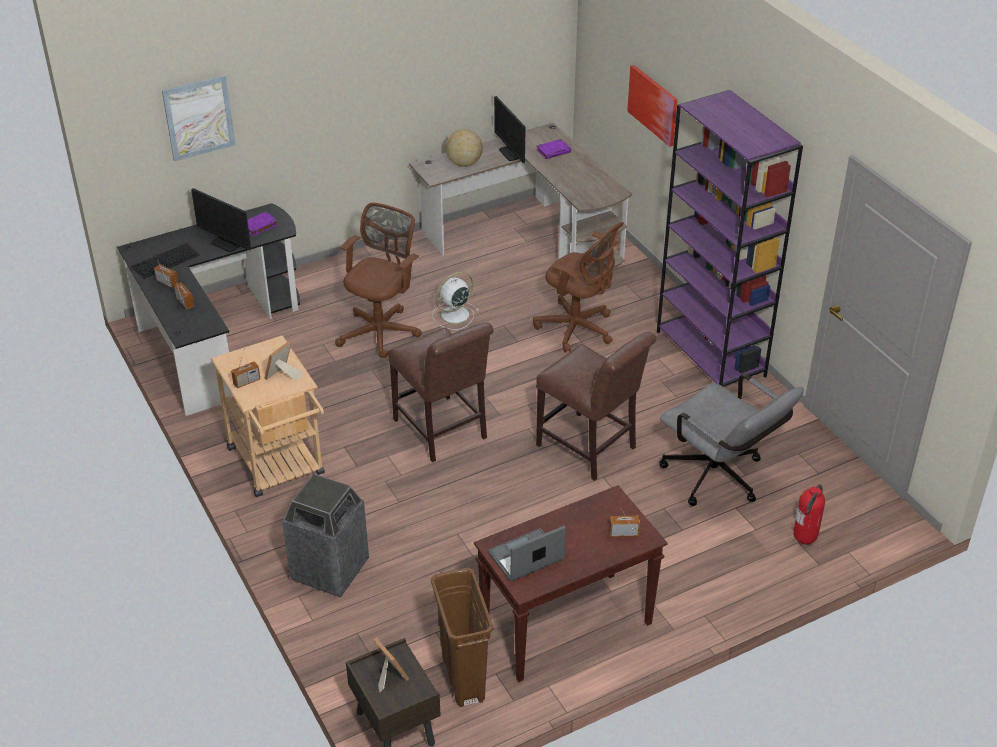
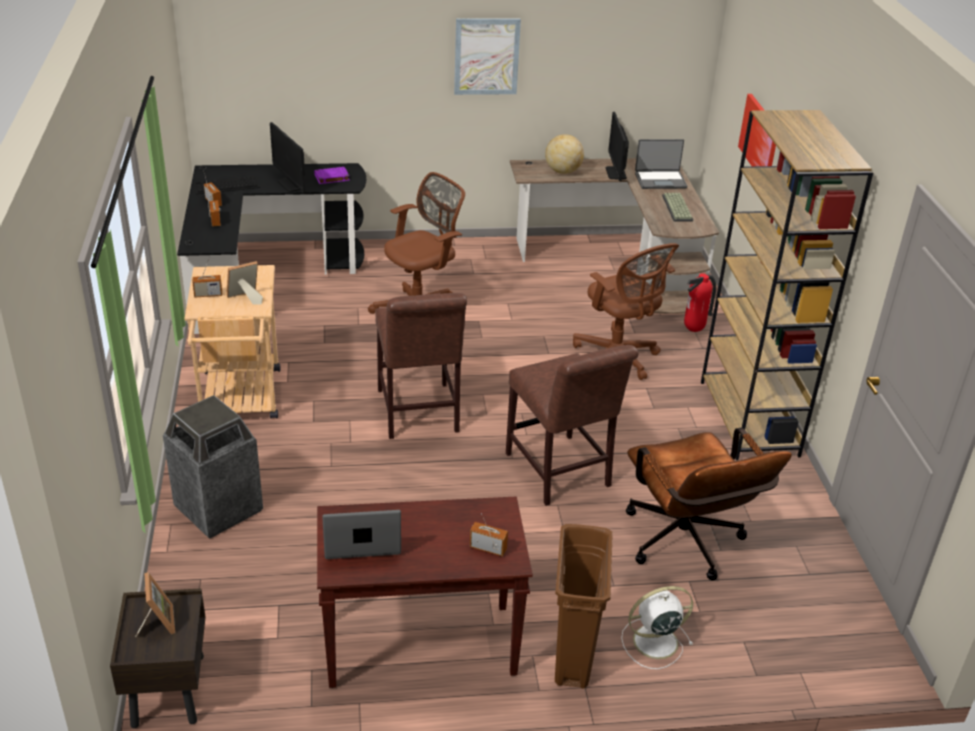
camera: 20 degrees right, 5 degrees down
(199, 117) = (292, 53): picture -> picture (486, 56)
(453, 315) = (499, 314): white fan -> white fan (653, 642)
(463, 678) = (273, 663): brown trash can -> brown trash can (572, 656)
(553, 151) = (660, 180): purple book -> laptop
(585, 177) = (678, 208): none -> keyboard
(711, 354) = (749, 418): purple bookcase -> brown bookcase
(720, 480) = (687, 546): grey office chair -> brown office chair
(805, 540) = (753, 643): fire extinguisher -> fire extinguisher (694, 330)

